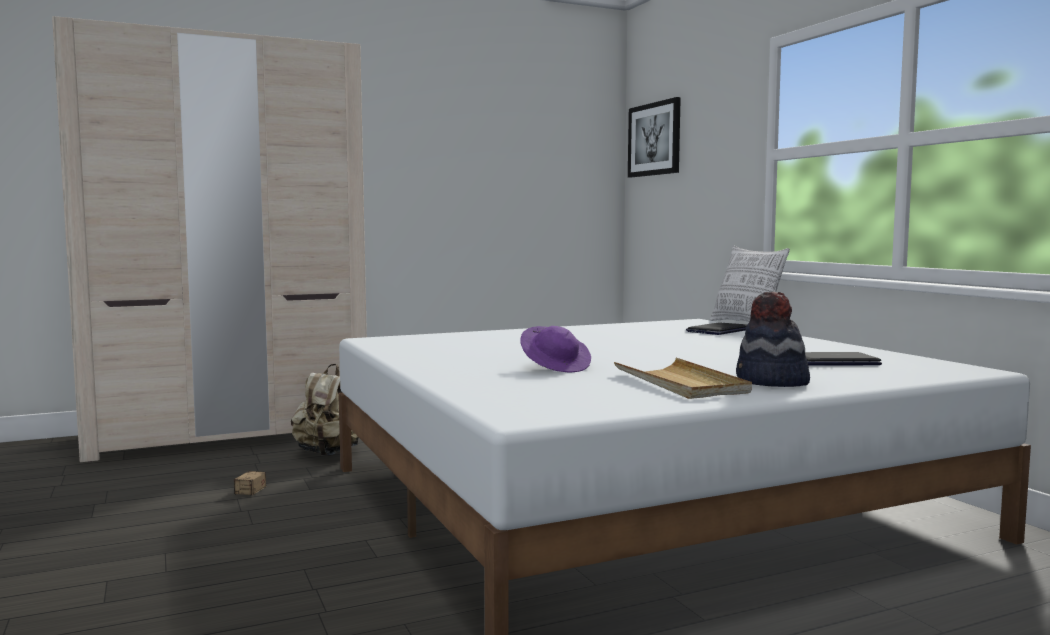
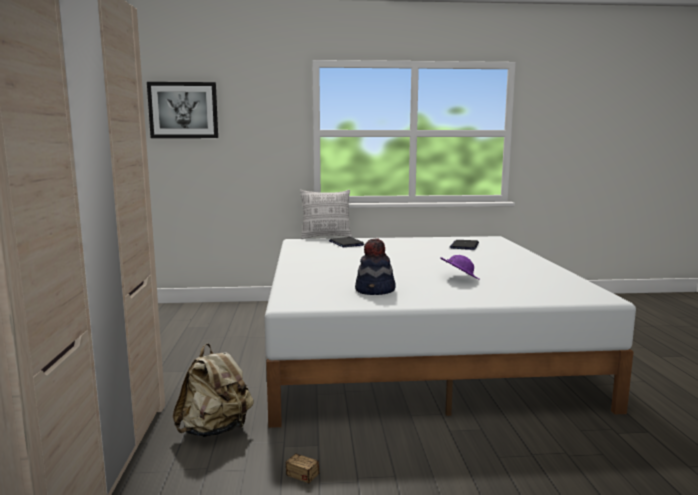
camera: 70 degrees left, 5 degrees up
(681, 383) = (516, 268): beige tray -> none
(771, 382) = (515, 259): hat -> hat (375, 290)

